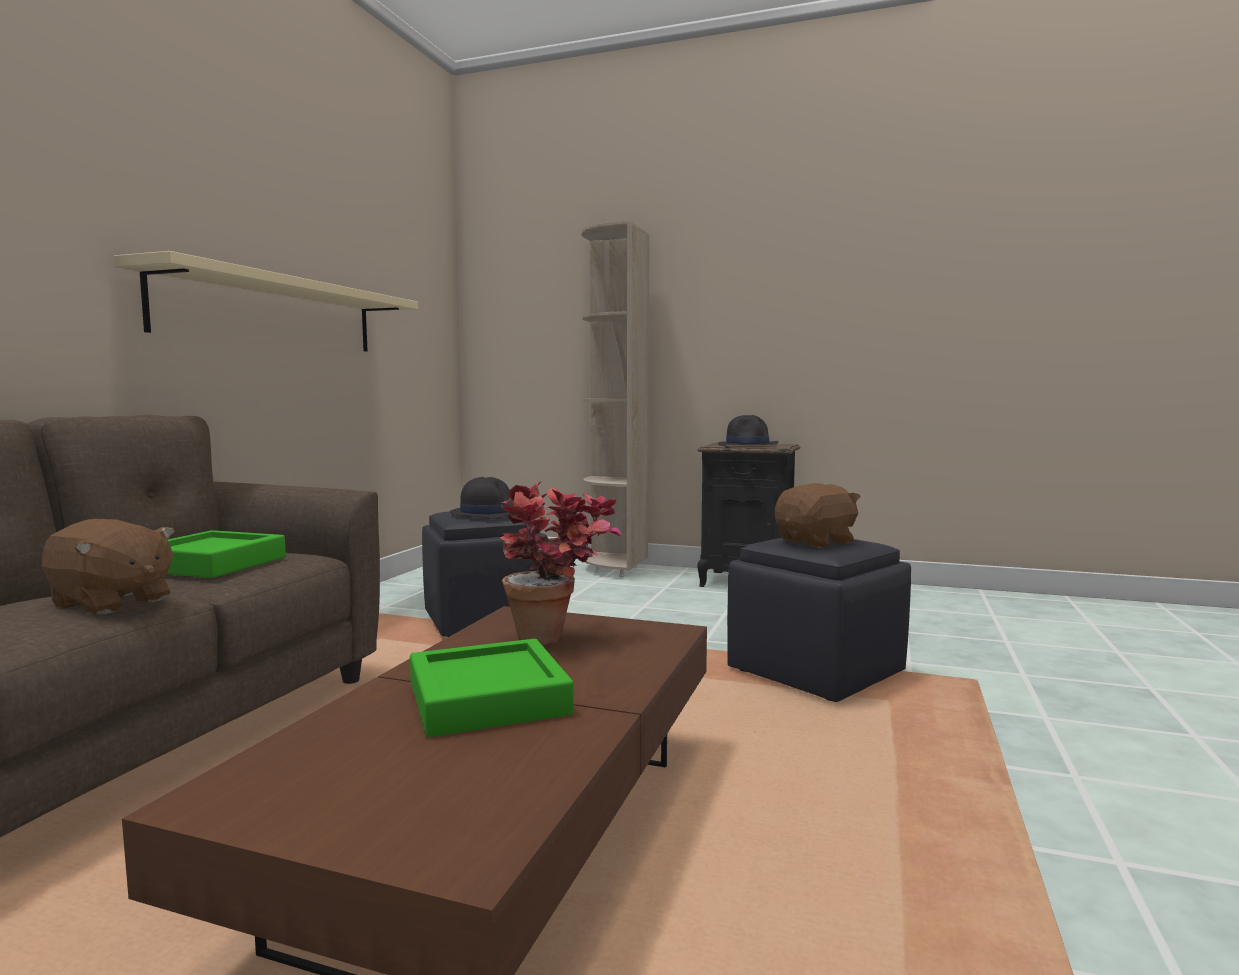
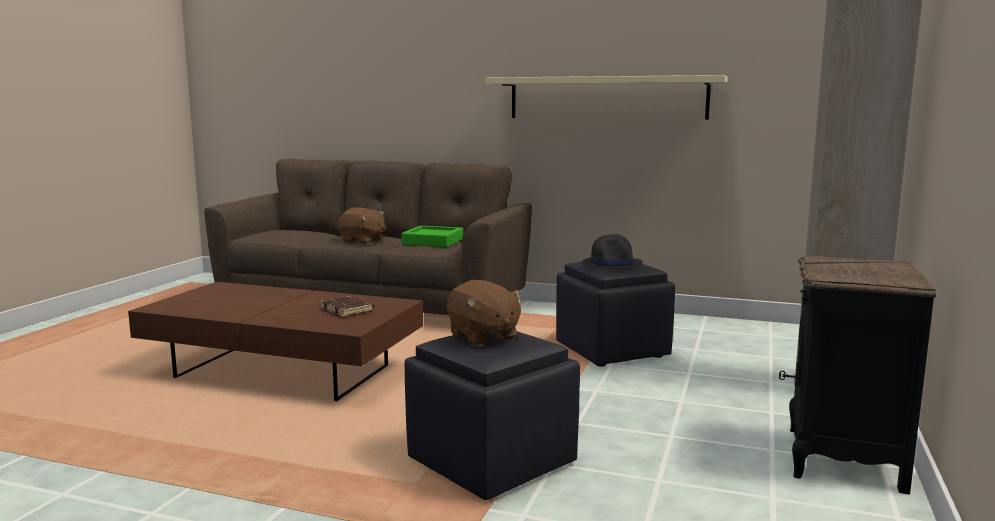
camera: 90 degrees right, 5 degrees up
(111, 603) = (363, 241): brown plush toy -> brown plush toy turned 90 degrees counterclockwise
(488, 699) = (274, 304): green tray -> none
(557, 640) = (348, 310): potted plant -> brown book
(748, 445) = (862, 269): black hat -> none

